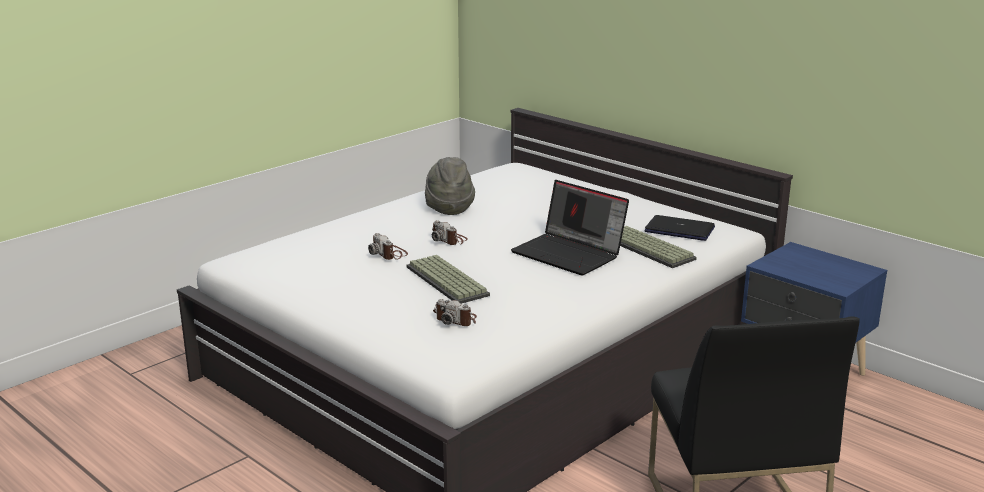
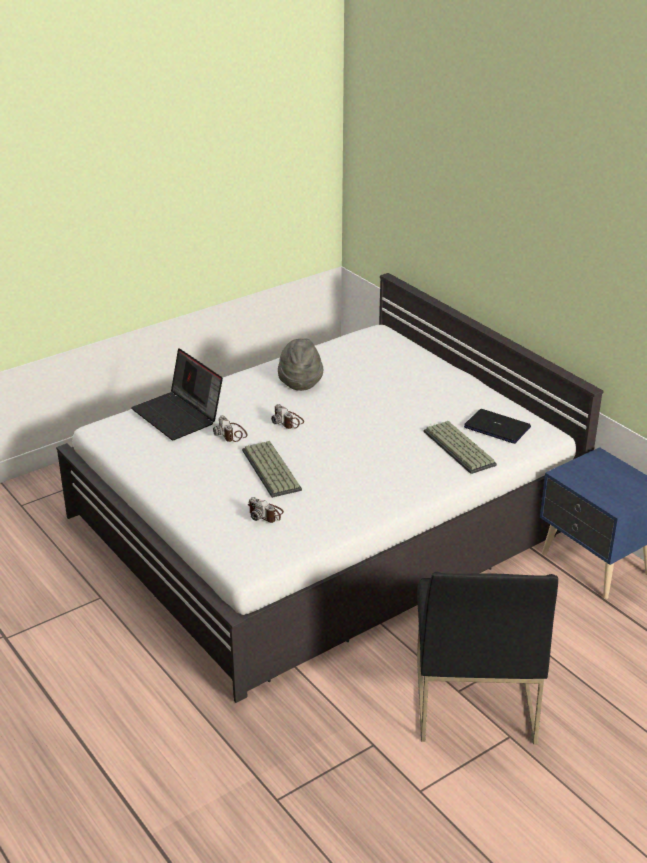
camera: 10 degrees right, 10 degrees up
(570, 254) = (387, 448): laptop -> laptop (179, 415)

